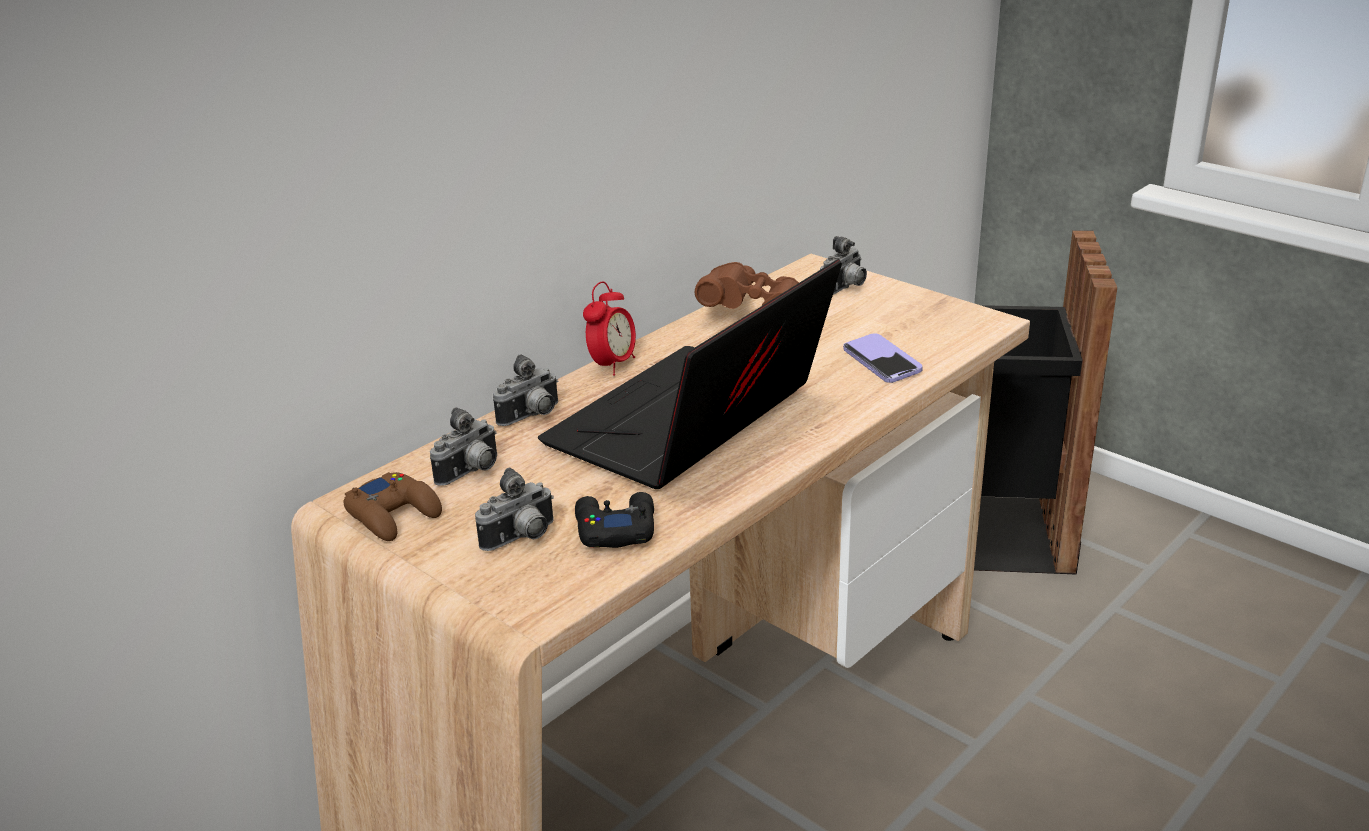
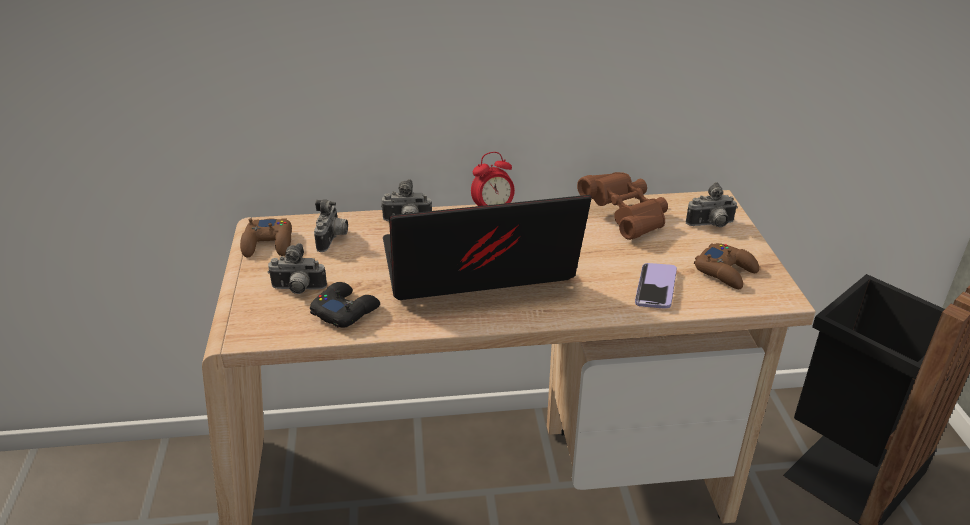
camera: 40 degrees right, 5 degrees up
(472, 473) = (333, 239): camera -> camera turned 75 degrees counterclockwise
(917, 321) = (726, 271): none -> brown game controller

